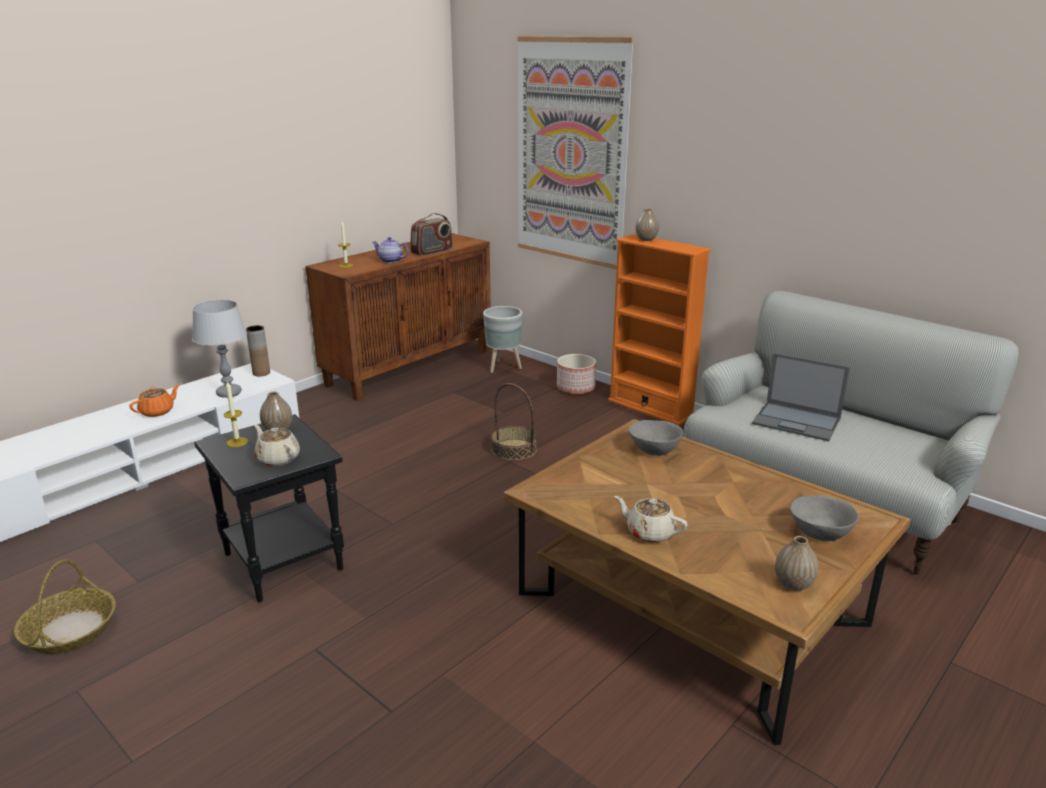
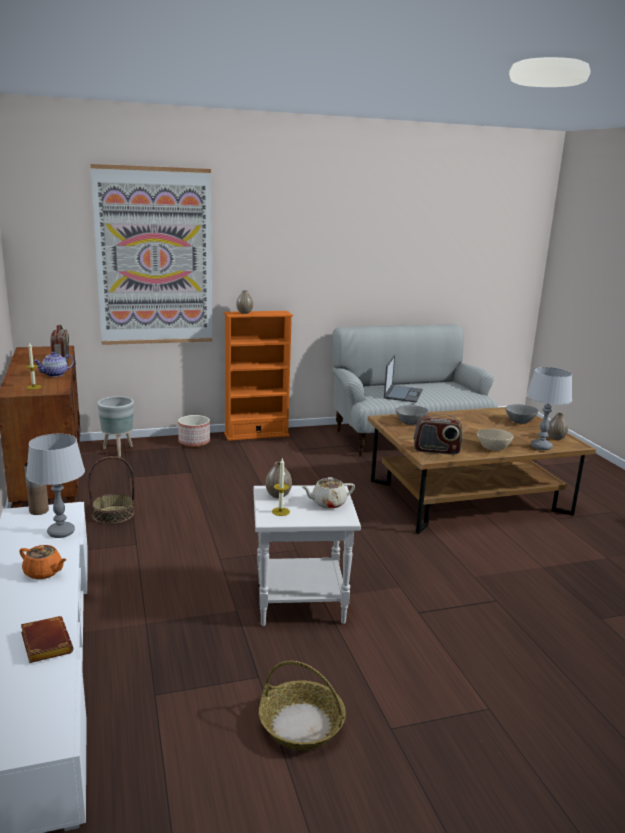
camera: 60 degrees left, 5 degrees down
(51, 449) = (44, 643): none -> brown book
(158, 411) = (44, 572): orange teapot -> orange teapot turned 135 degrees clockwise
(286, 562) = (301, 601): black side table -> white side table
(514, 450) = (250, 485): basket -> basket (113, 514)
(567, 491) = (436, 450): none -> radio
(649, 532) = (493, 447): beige teapot -> beige bowl
(718, 575) = (541, 447): none -> grey table lamp
(797, 421) = (403, 394): laptop -> laptop turned 45 degrees counterclockwise

